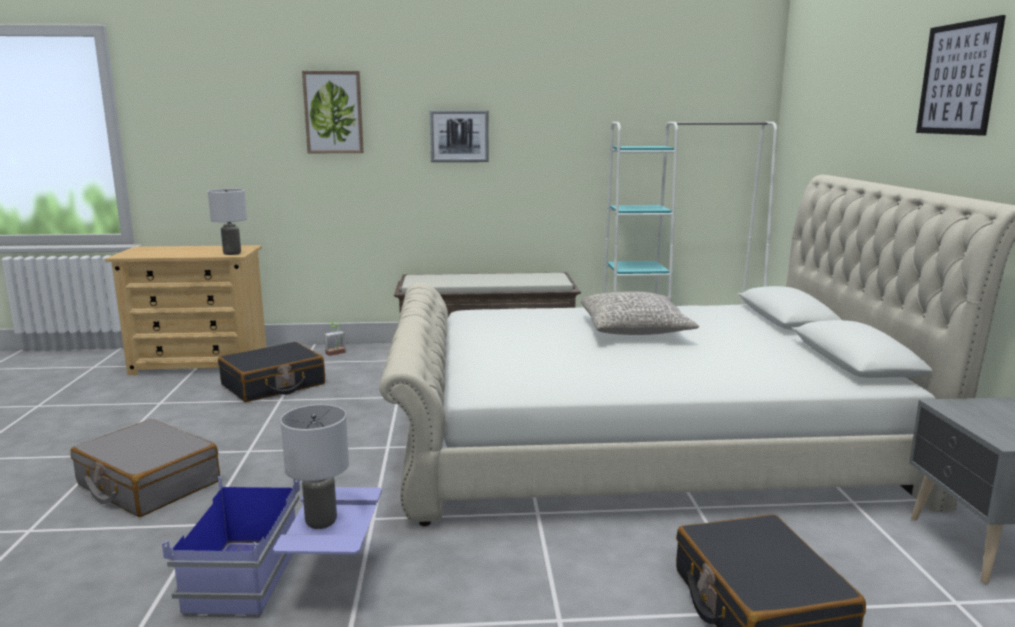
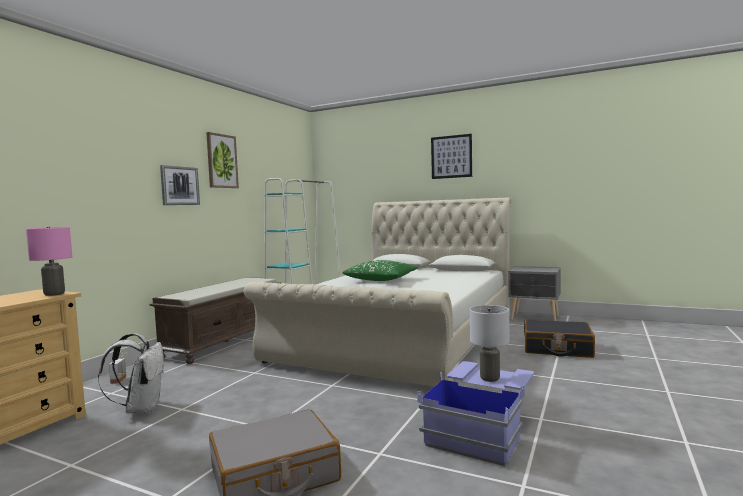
camera: 60 degrees left, 10 degrees down
(231, 253) = (53, 294): white table lamp -> pink table lamp
(273, 385) = (141, 409): black suitcase -> white backpack
(333, 112) = (87, 161): picture -> picture (221, 161)
(635, 330) = (381, 280): grey pillow -> green pillow

